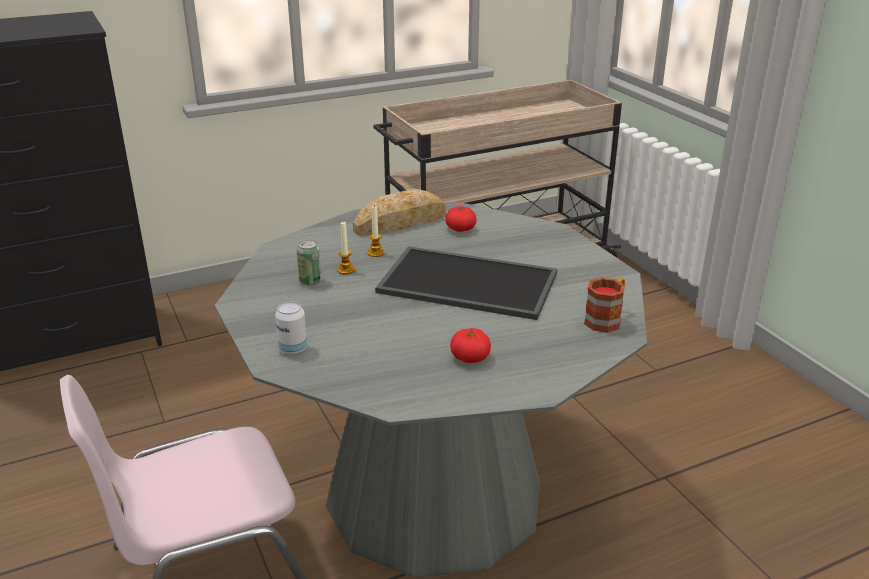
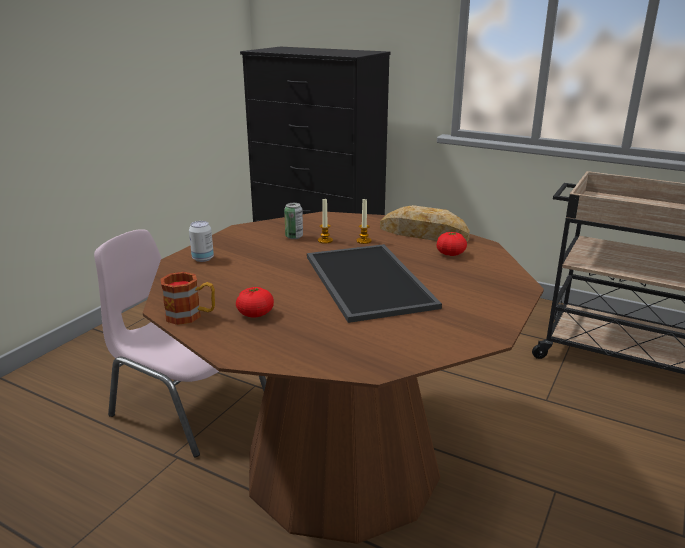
camera: 55 degrees right, 5 degrees down
(434, 494) = (342, 465): grey dining table -> brown dining table
(606, 319) = (393, 352): mug -> mug (191, 316)

